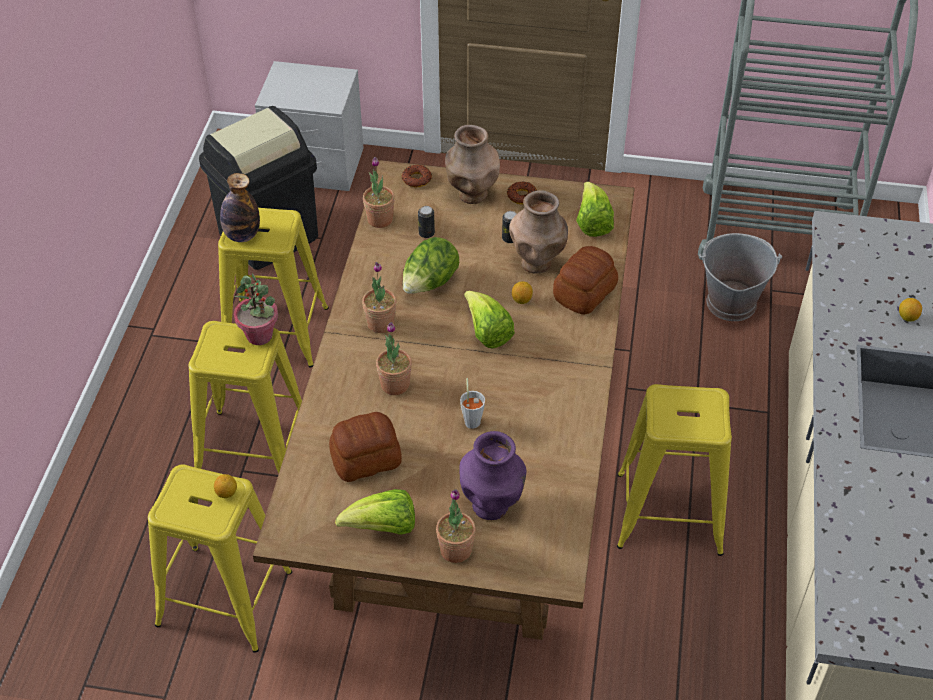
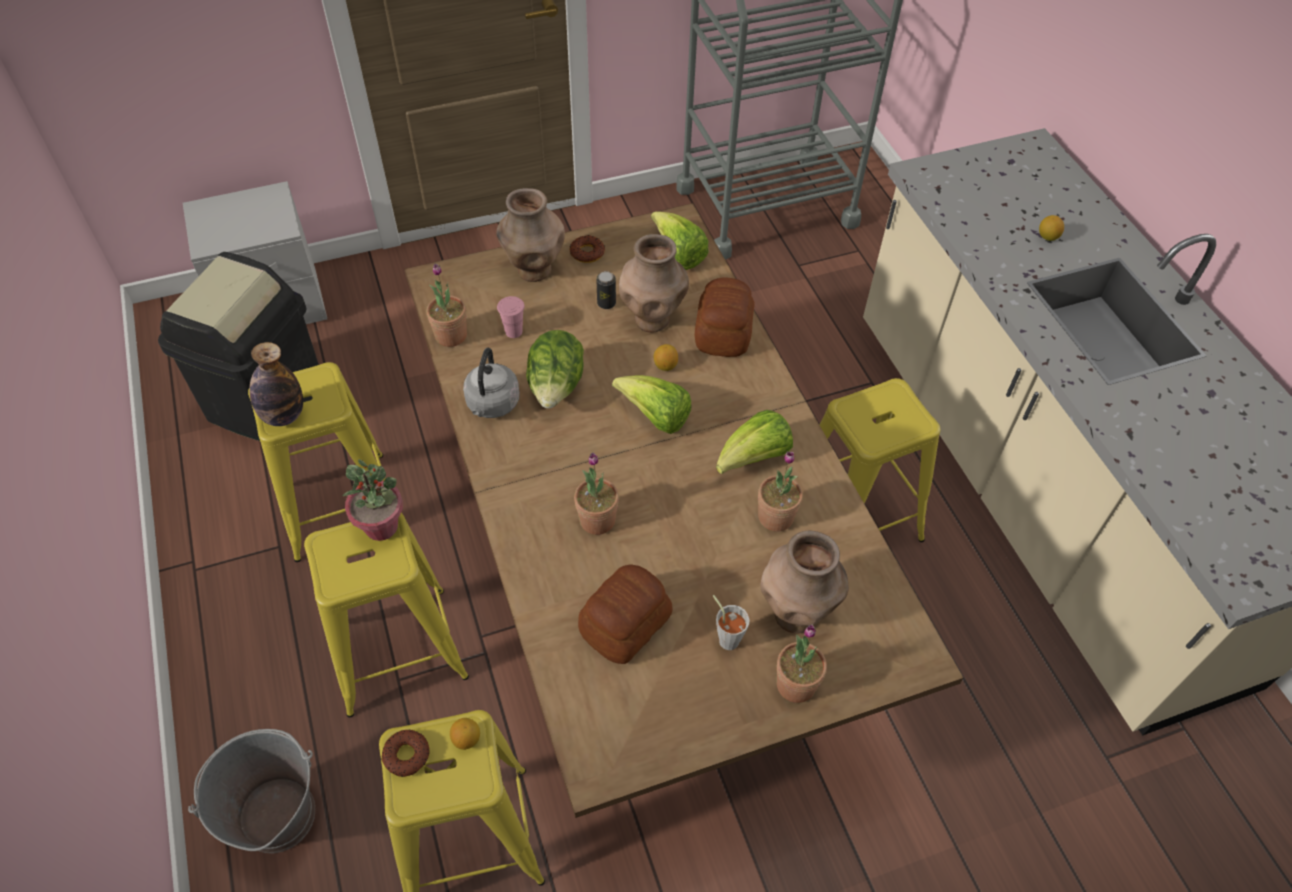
camera: 30 degrees left, 5 degrees up
(376, 278) = (492, 405): none -> grey kettle
(380, 323) = (532, 455): potted plant -> potted plant (775, 517)
(383, 528) = (701, 699): lettuce -> lettuce (753, 458)
(416, 179) = (461, 275): donut -> donut (406, 755)
(426, 233) = (513, 332): can -> pink cup
(472, 419) = (707, 523): grey cup -> grey cup (726, 637)
(491, 505) = (796, 613): purple vase -> brown vase
(730, 303) = (771, 291): grey bucket -> grey bucket (277, 816)

